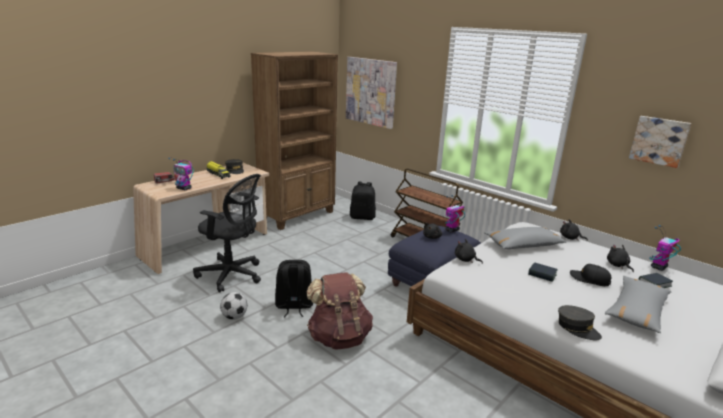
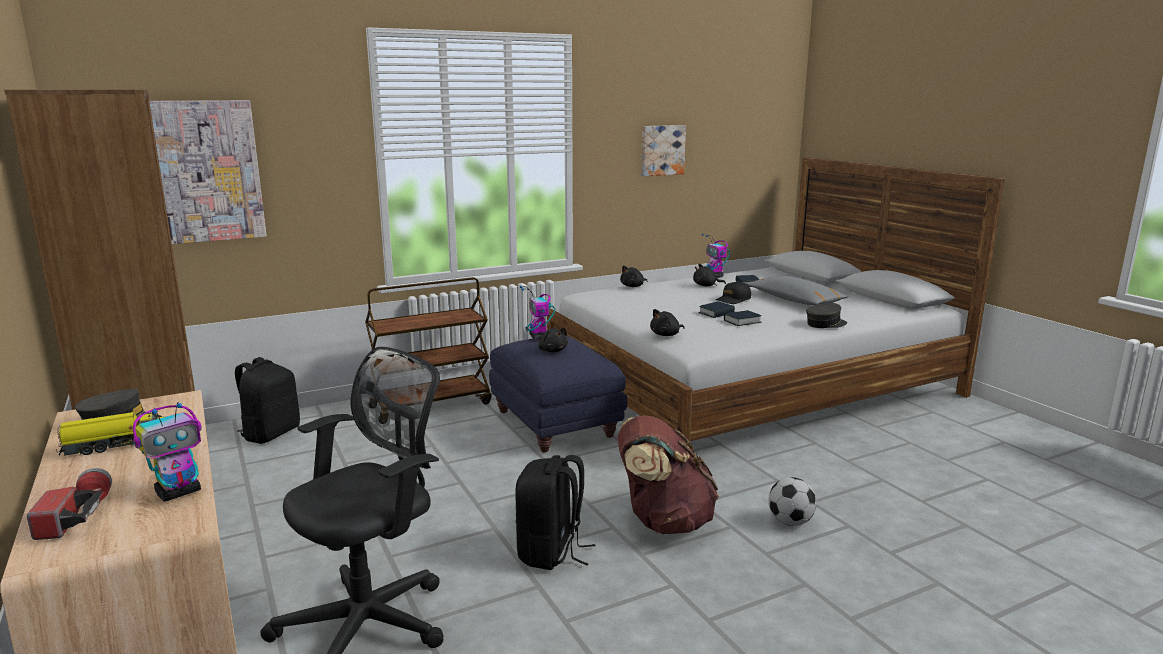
camera: 70 degrees left, 5 degrees down
(234, 316) = (551, 629): football -> football (789, 522)
(523, 245) = (640, 305): grey pillow -> none
(532, 286) = (742, 321): none -> book

